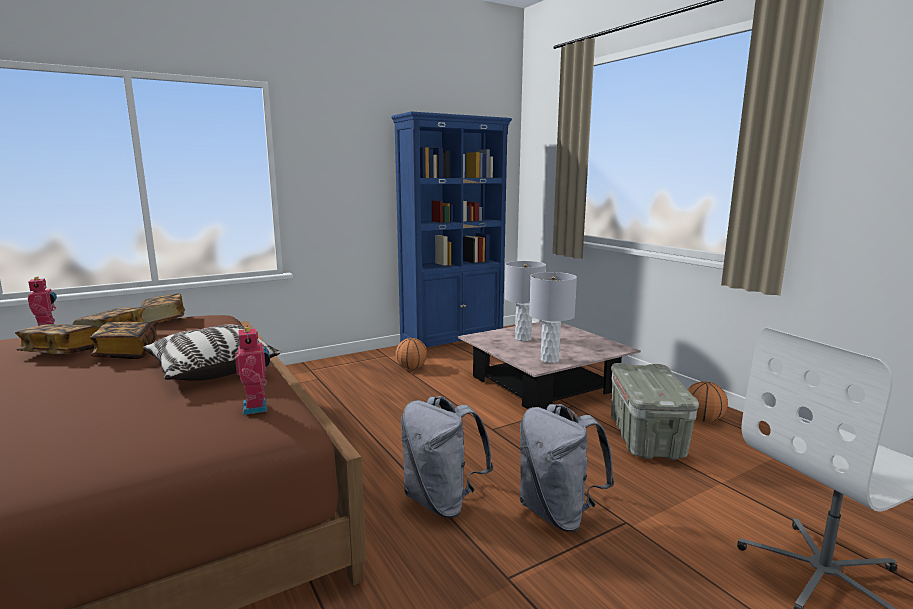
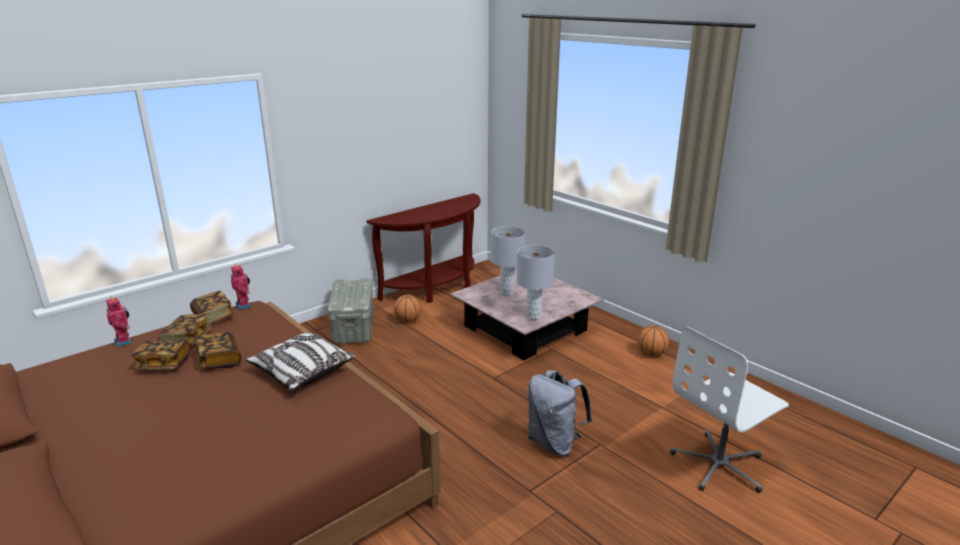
camera: 10 degrees left, 10 degrees up
(257, 407) = (361, 404): toy robot -> toy robot (244, 305)
(442, 502) = (472, 443): grey backpack -> none
(453, 343) = (436, 288): blue bookcase -> brown console table
(647, 437) = (610, 374): grey storage box -> grey storage box (354, 329)

